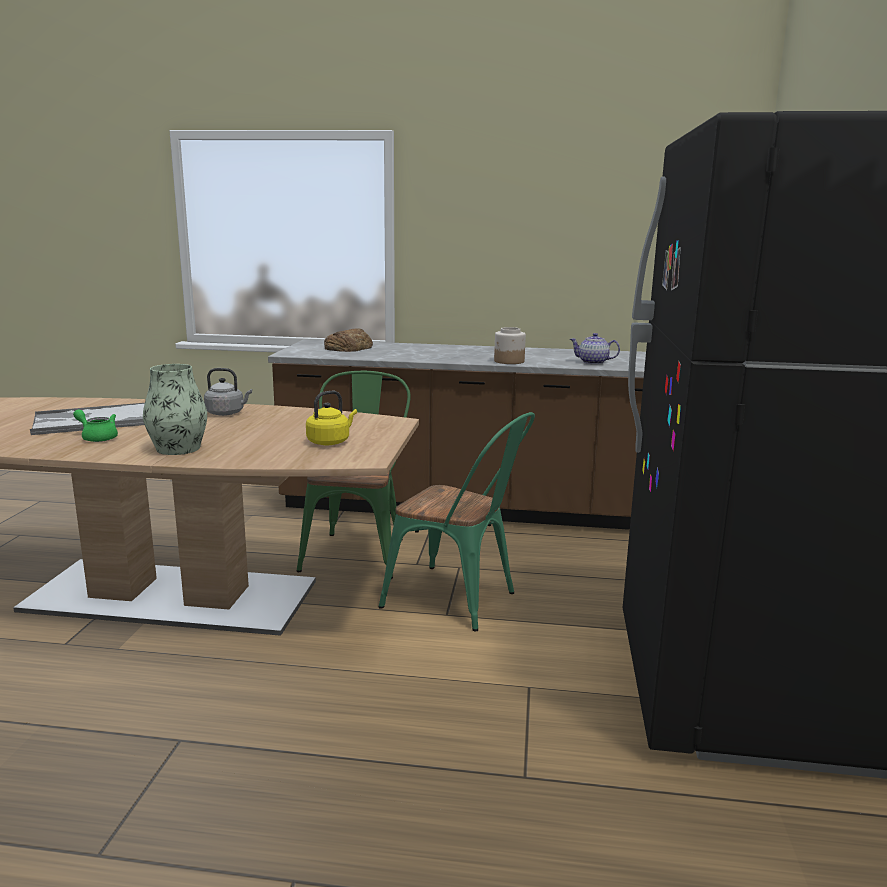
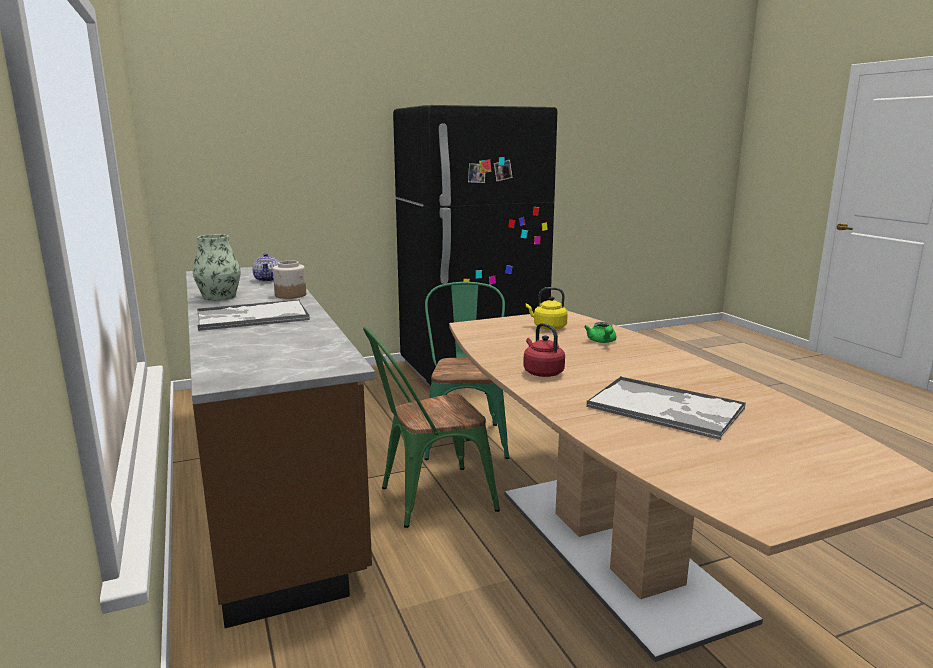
camera: 120 degrees left, 0 degrees up
(97, 437) = (688, 384): green teapot -> green teapot (602, 341)
(178, 448) = (645, 354): vase -> vase (219, 297)
(227, 413) = (542, 372): grey kettle -> red kettle
(349, 348) = (264, 352): bread -> none
(444, 351) = (251, 317): none -> tray

